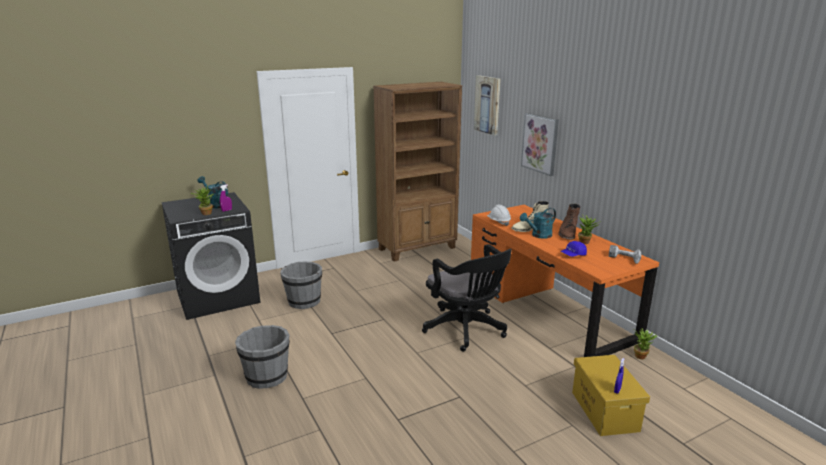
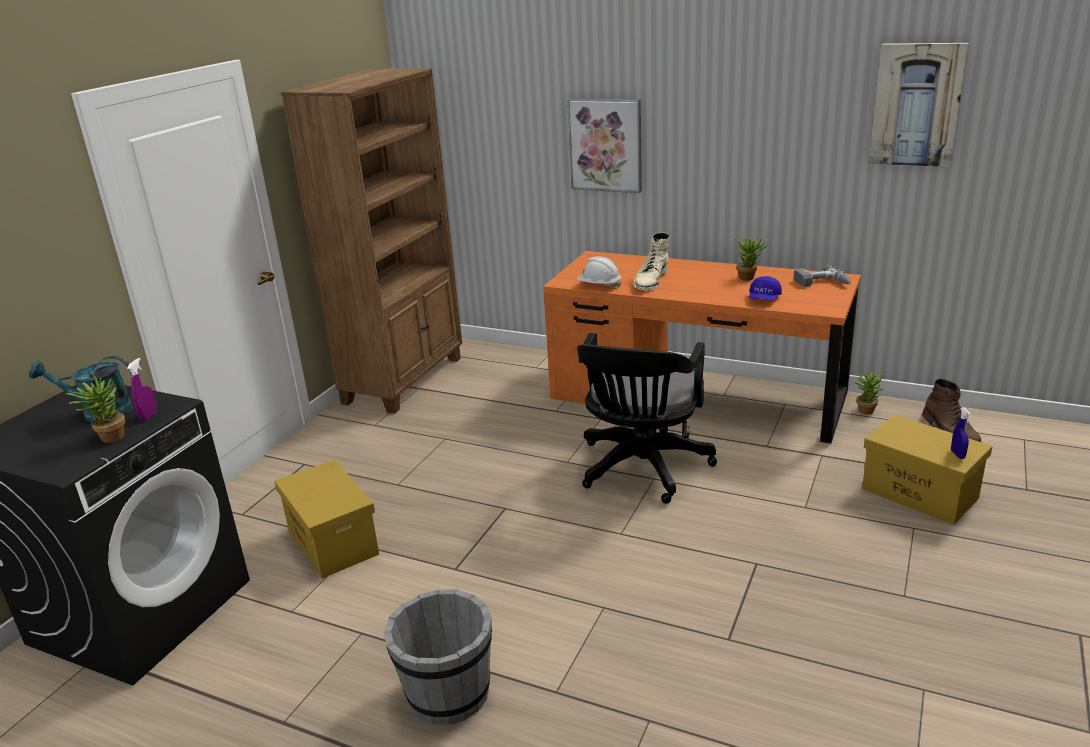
camera: 35 degrees left, 5 degrees up
(304, 302) = (332, 542): grey bucket -> yellow storage box
(467, 330) = (641, 470): black office chair -> black office chair turned 90 degrees clockwise
(487, 105) = (471, 98): picture -> picture (916, 105)
(538, 235) = (680, 287): turquoise watering can -> none
(568, 233) = (709, 273): brown boot -> brown boot (950, 431)

